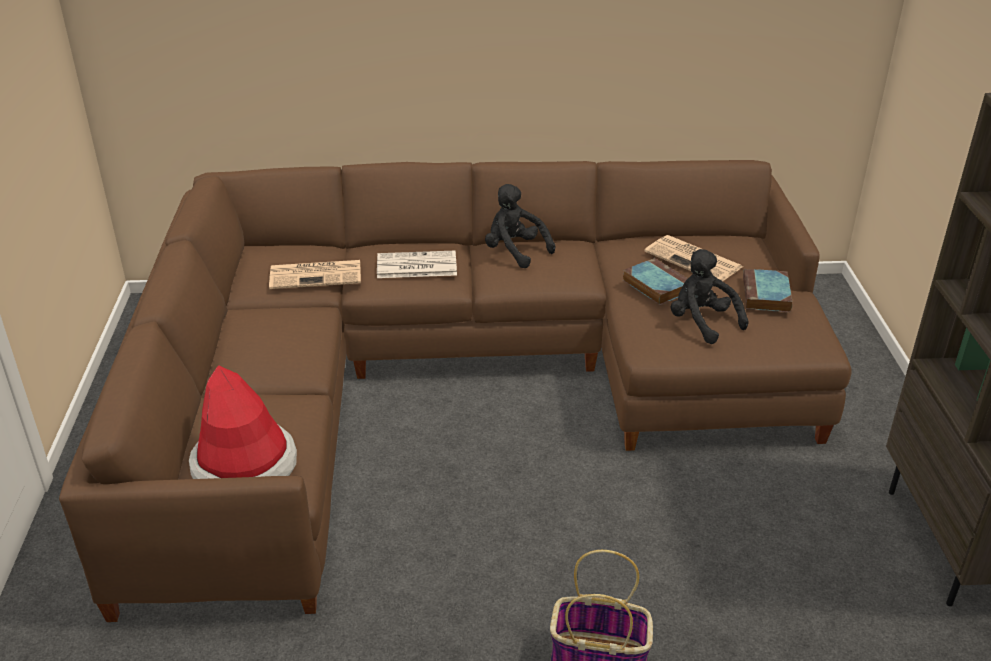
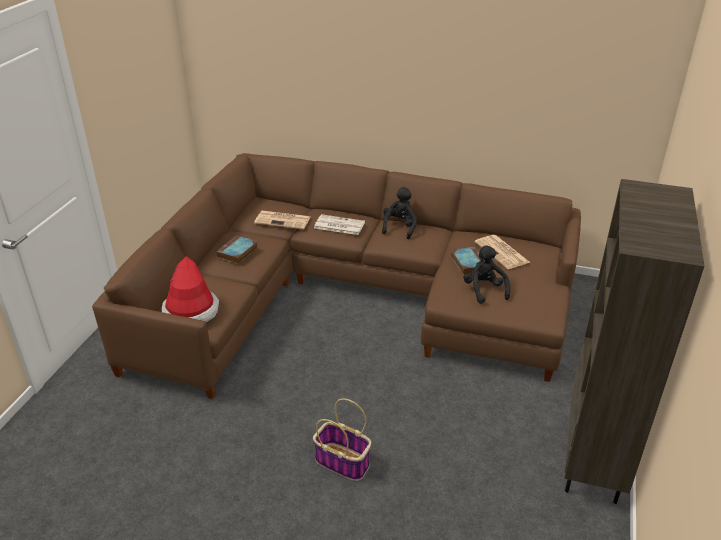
camera: 20 degrees right, 0 degrees up
(515, 251) = (399, 227): black plush toy -> black plush toy turned 45 degrees clockwise
(766, 296) = (533, 282): book -> book (237, 252)

